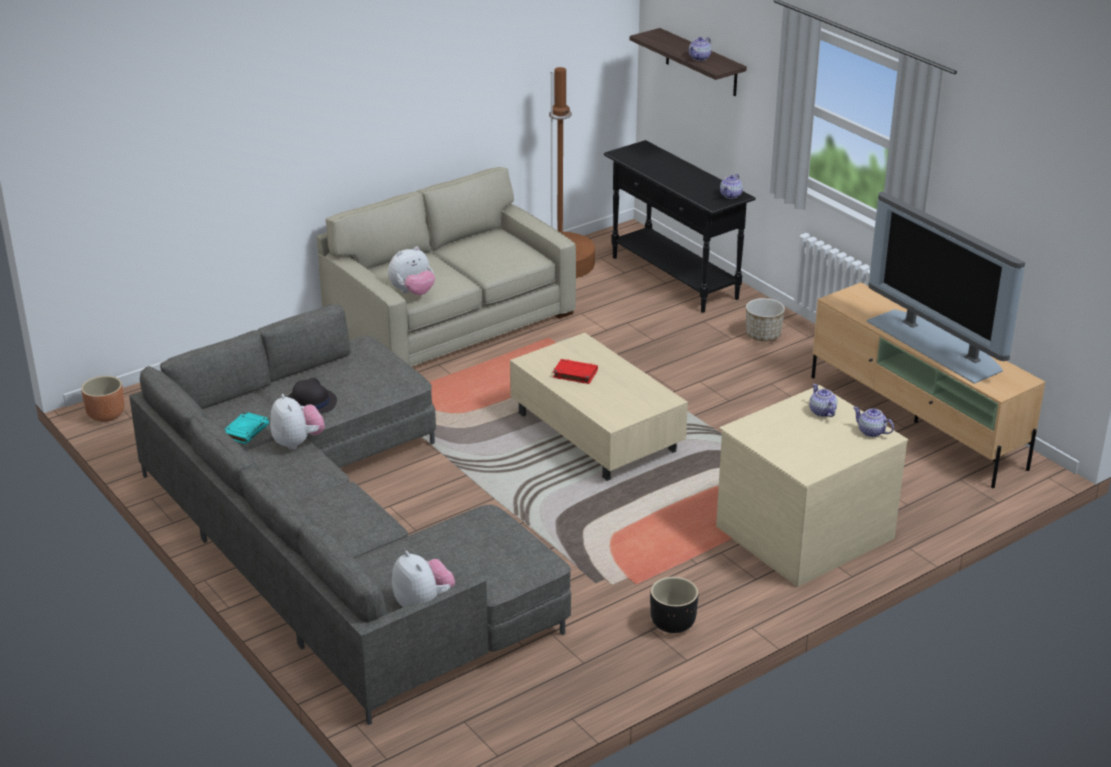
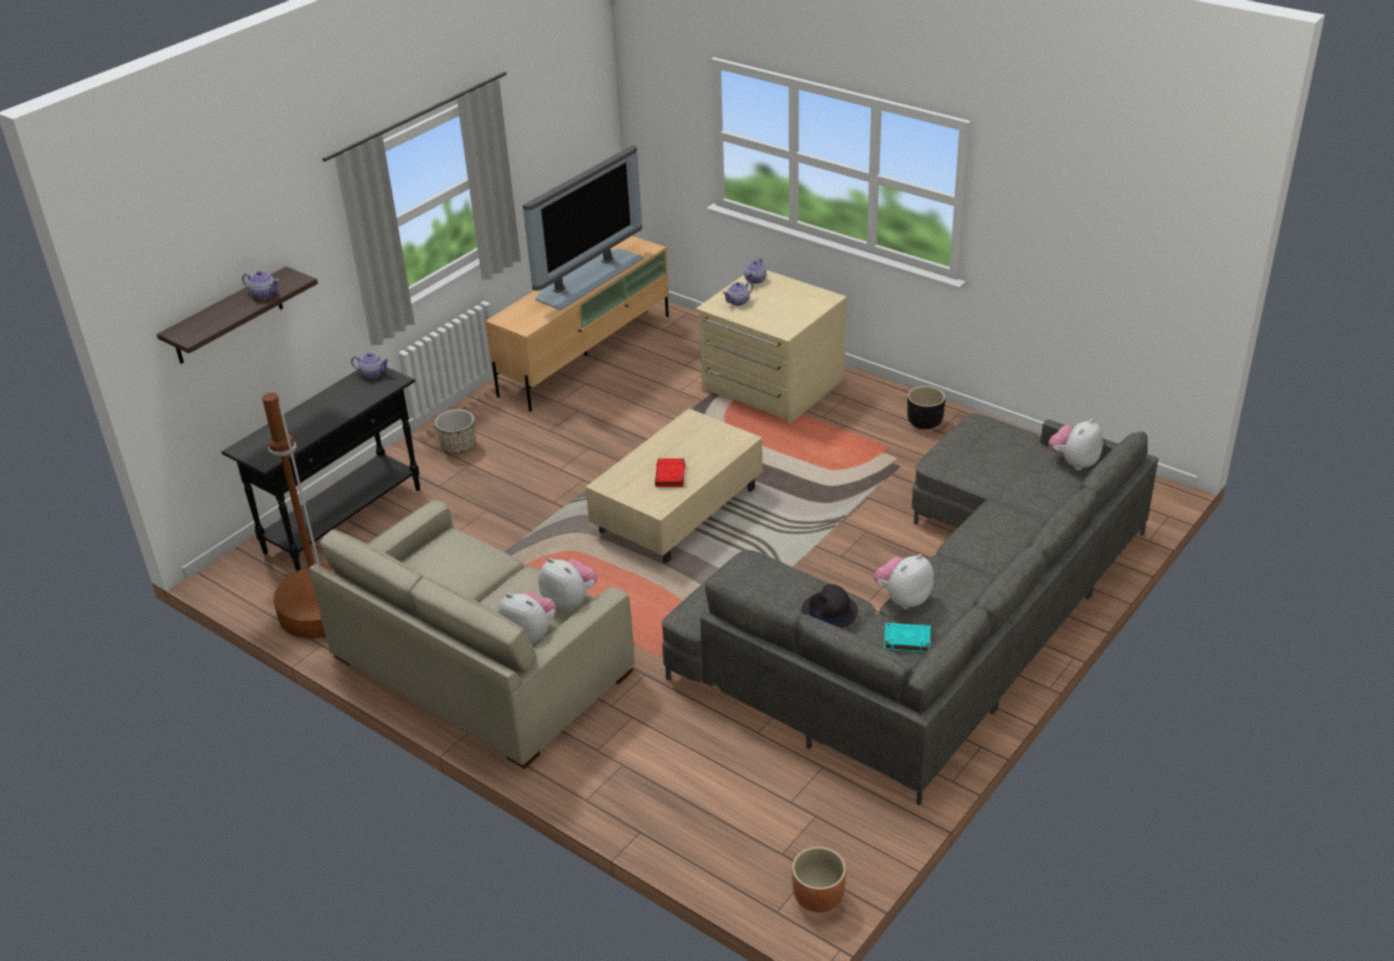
camera: 105 degrees left, 5 degrees up
(387, 274) = (530, 635): none -> plush toy

